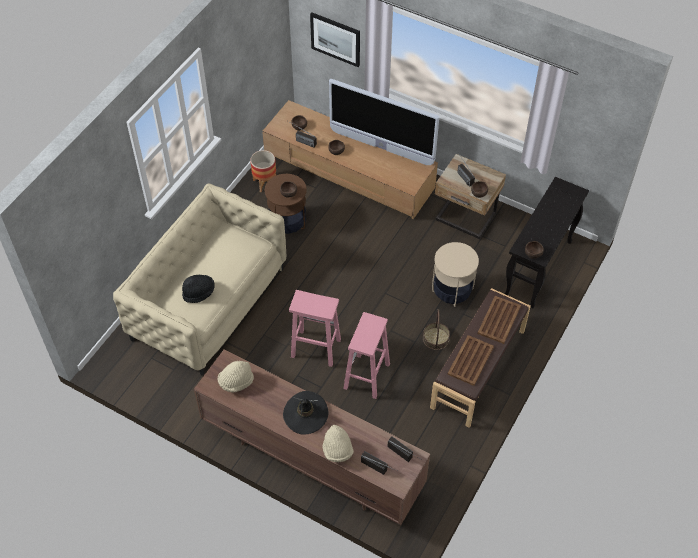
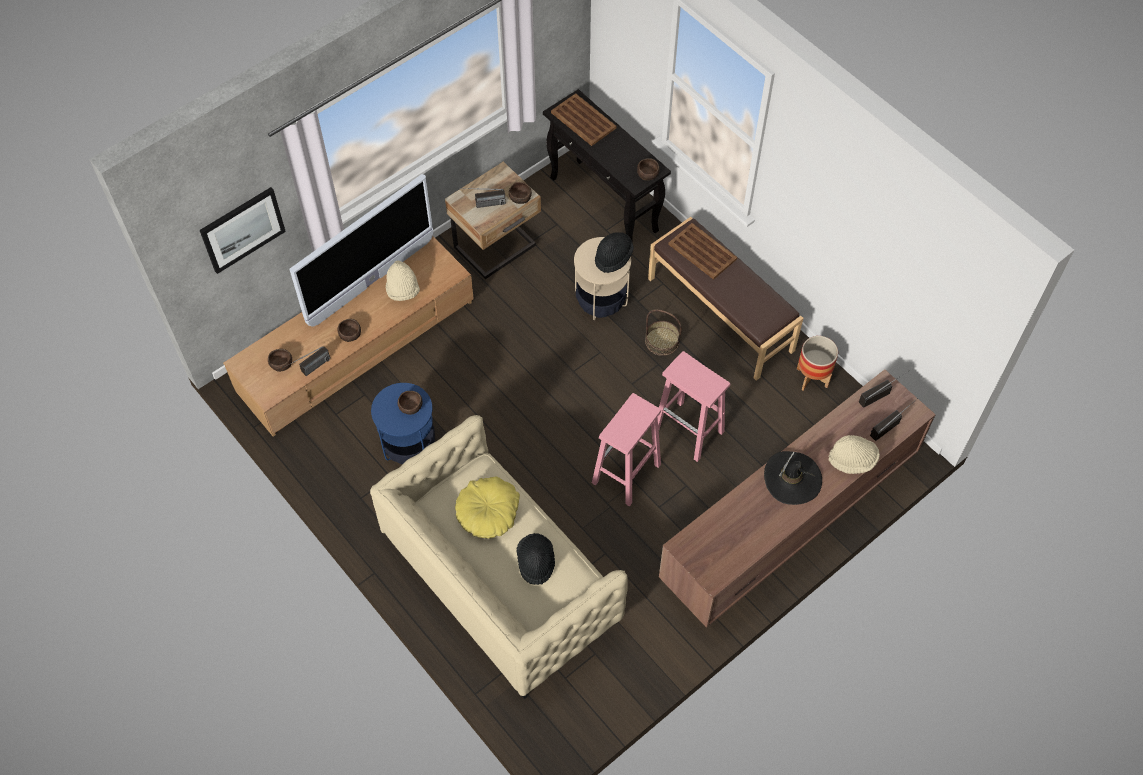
camera: 70 degrees left, 5 degrees up
(227, 256) = (487, 511): none -> yellow pillow
(236, 382) = (719, 544): beige hat -> beige hat (403, 290)
(265, 183) = (324, 453): planter -> planter (812, 378)
(288, 222) = (409, 445): brown side table -> blue side table
(461, 265) = (613, 257): none -> black hat
(470, 361) = (748, 299): brown tray -> brown tray (583, 121)

